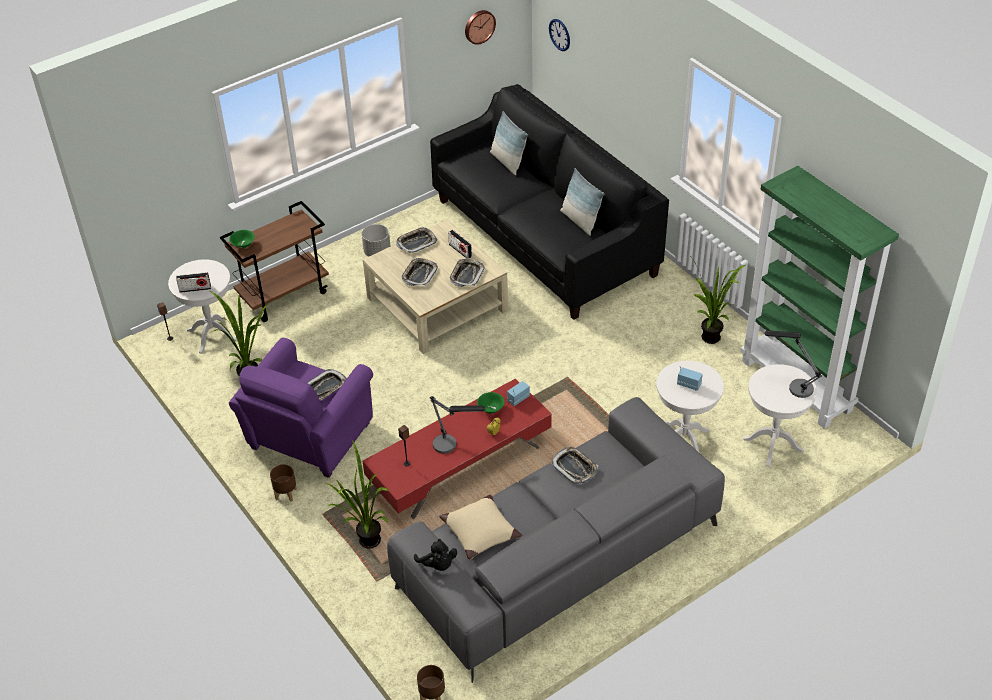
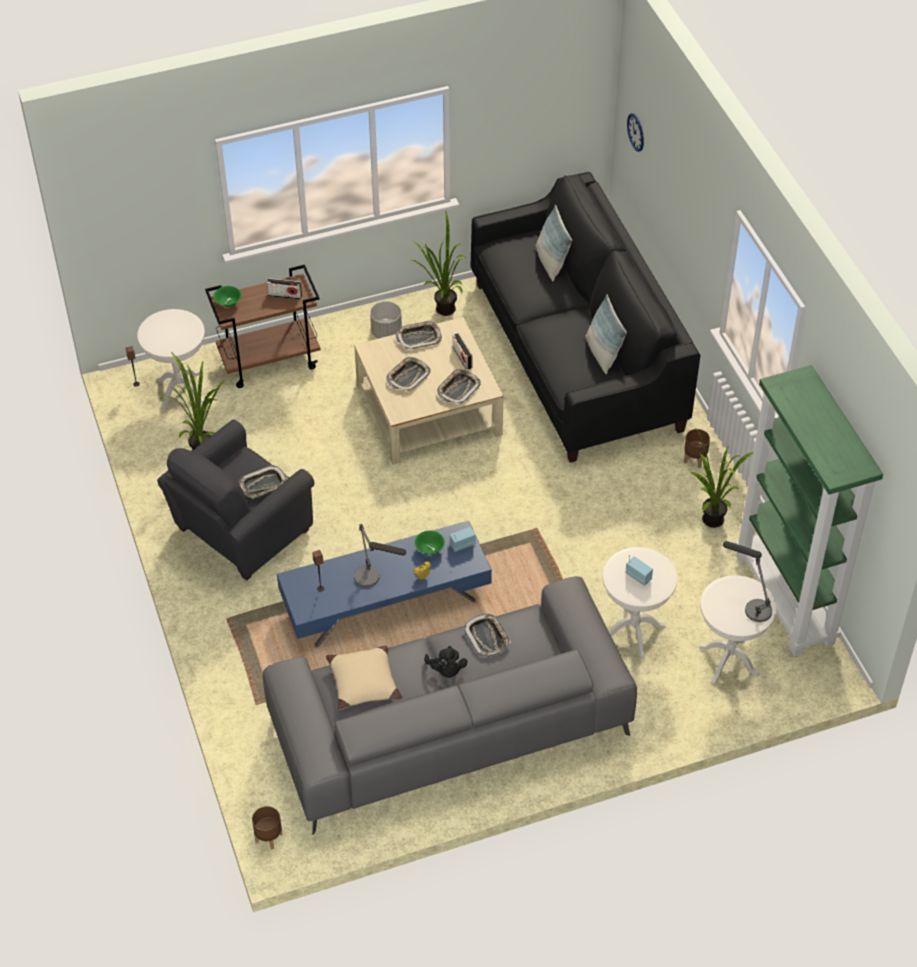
camera: 15 degrees right, 5 degrees up
(195, 289) = (163, 342): radio -> radio (285, 295)
(286, 494) = (198, 587): brown planter -> brown planter (695, 459)
(307, 439) = (239, 532): purple armchair -> grey armchair
(365, 543) = (258, 661): potted plant -> potted plant (441, 311)
(437, 564) = (302, 707): black plush toy -> black plush toy (446, 670)
(460, 466) = (385, 601): red coffee table -> blue coffee table
(479, 26) = (545, 105): wall clock -> none

